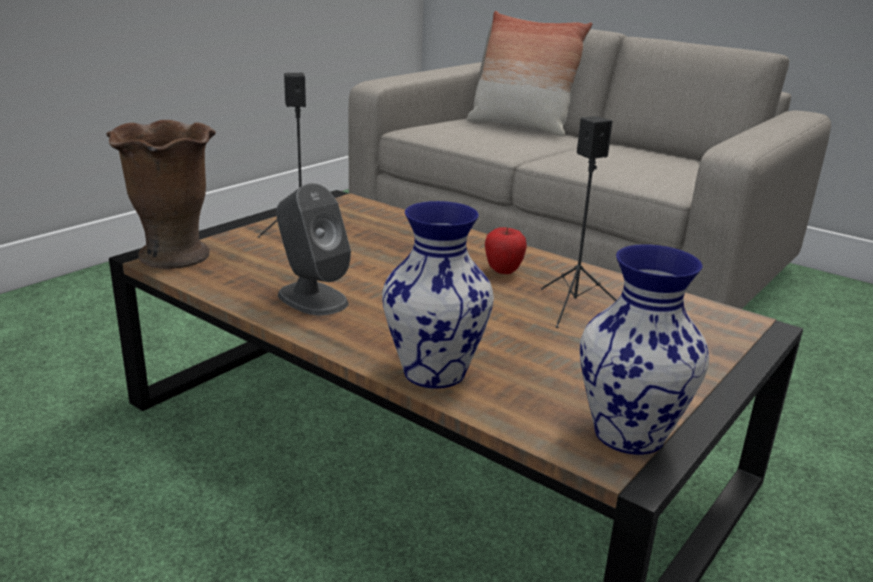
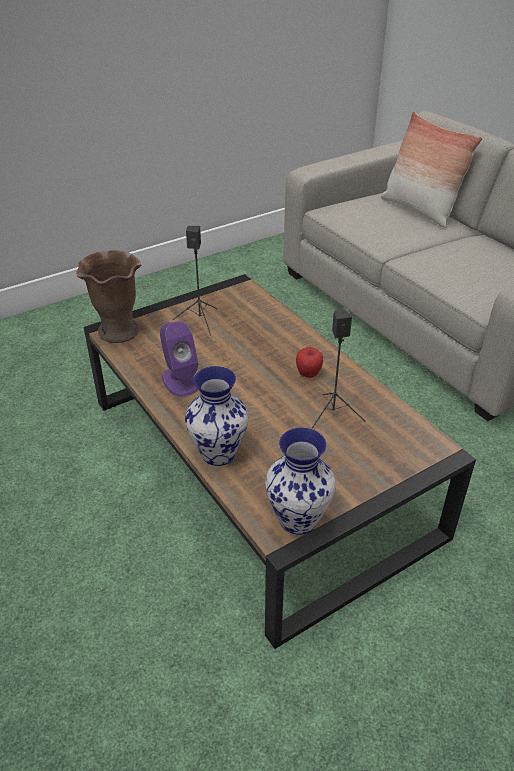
camera: 20 degrees right, 15 degrees up
(312, 298) = (180, 381): grey speaker -> purple speaker

